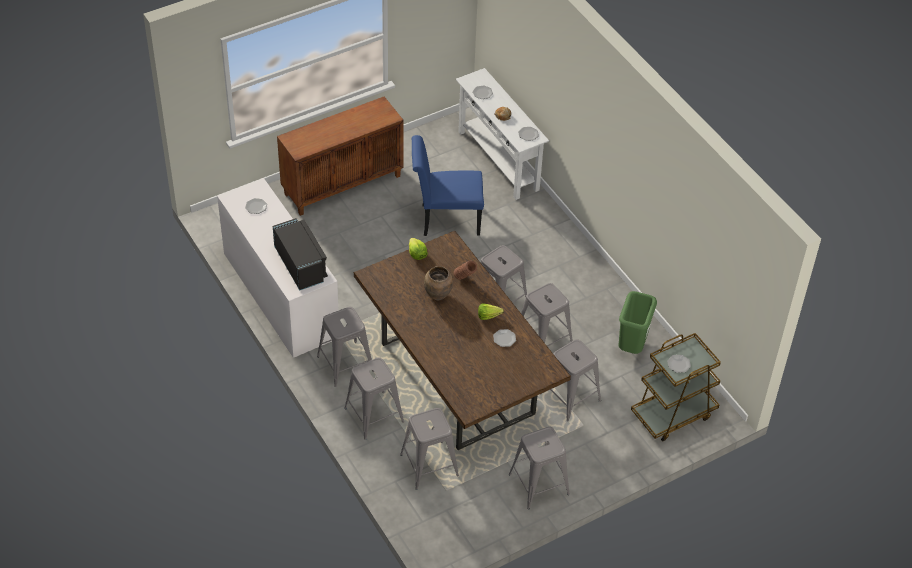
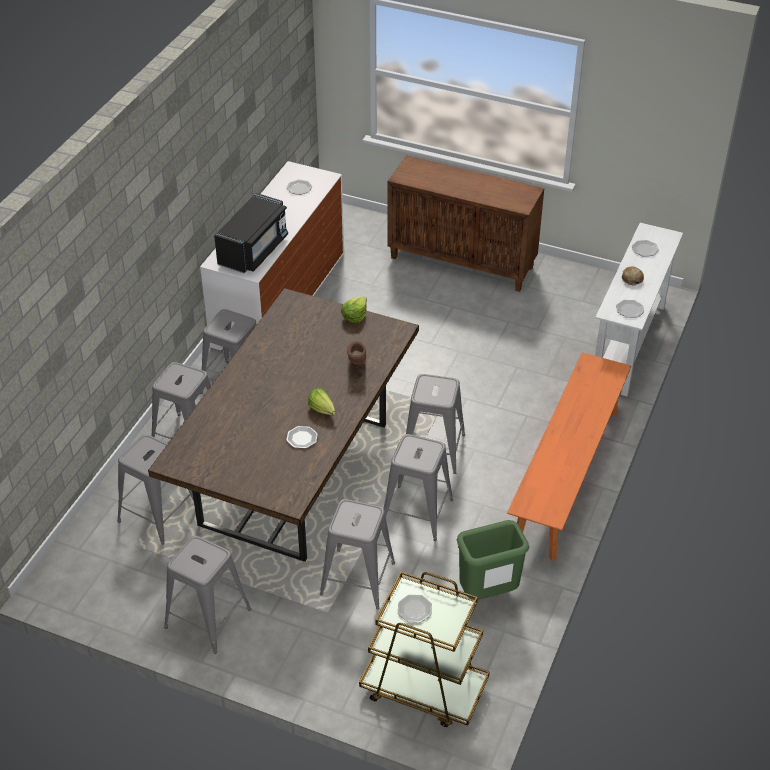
camera: 55 degrees right, 5 degrees down
(438, 295) = (313, 358): brown vase -> none
(445, 220) = (500, 351): blue chair -> none
(577, 257) = (567, 477): none -> orange bench

